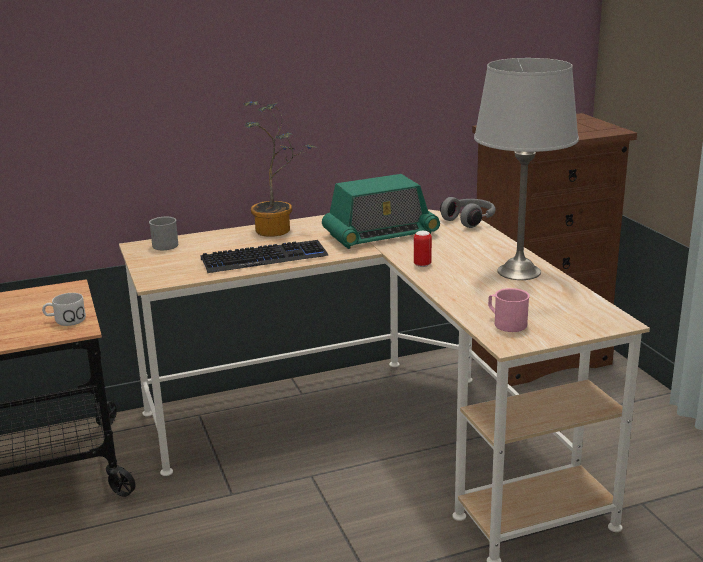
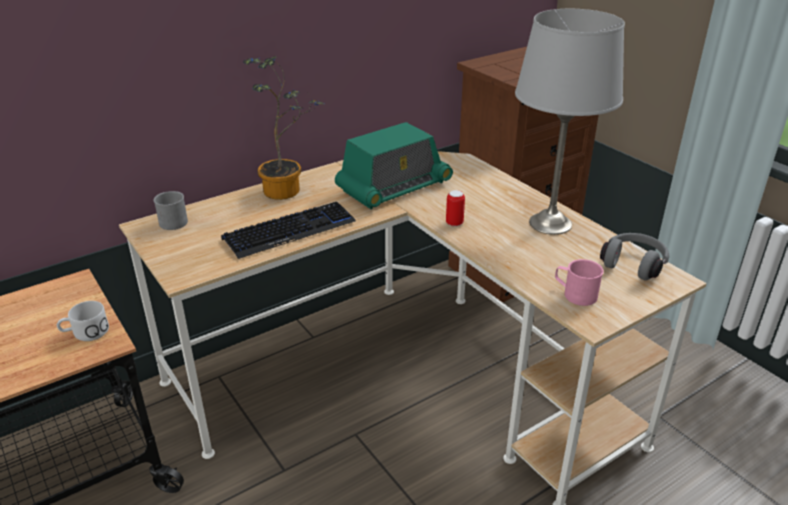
camera: 15 degrees left, 10 degrees up
(470, 220) = (470, 161): grey headphones -> grey headphones (634, 264)

